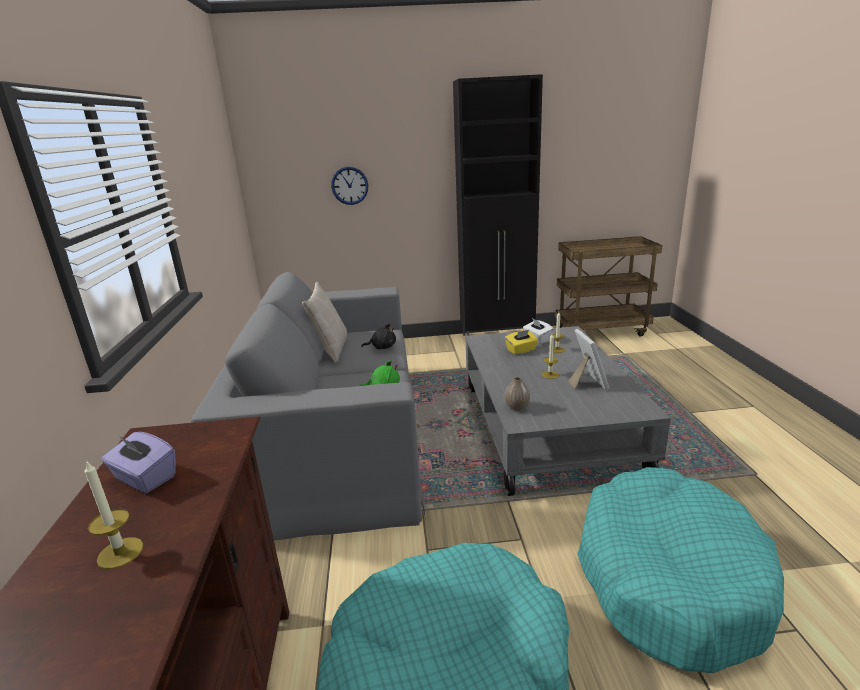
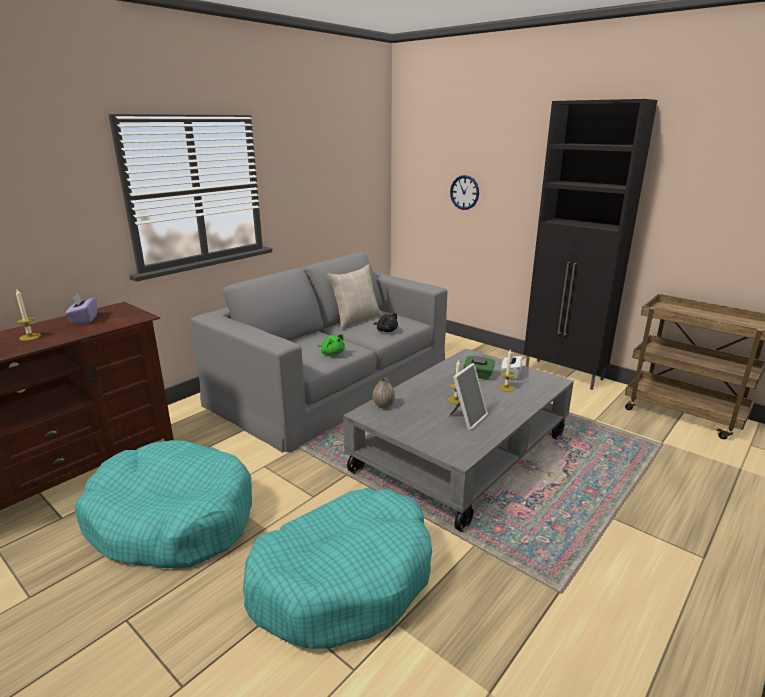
camera: 45 degrees right, 0 degrees up
(521, 350) = (478, 375): yellow tissue box -> green tissue box

